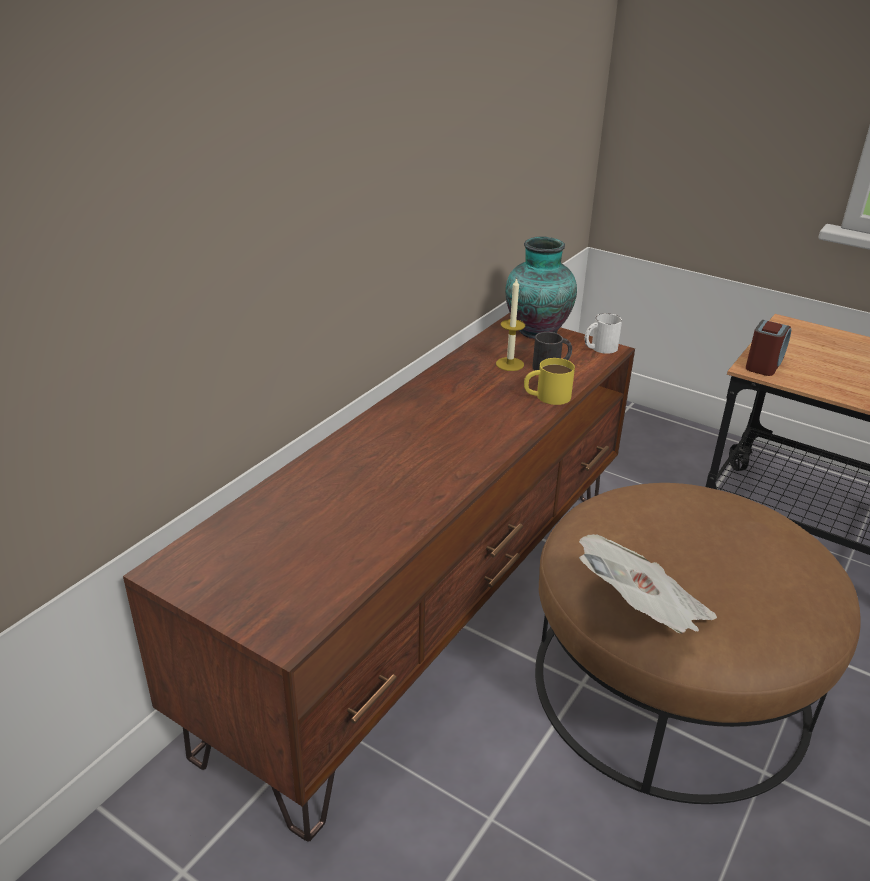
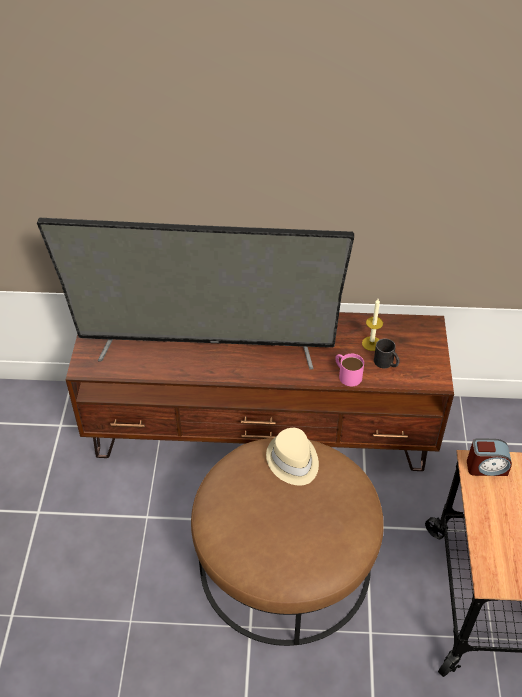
camera: 60 degrees right, 15 degrees up
(381, 482) = (206, 346): none -> television
(535, 330) = (429, 338): vase -> none
(546, 396) = (347, 374): yellow mug -> pink mug
(599, 348) = (435, 376): white mug -> none
(623, 520) = (292, 461): none -> beige hat
(642, 613) = (219, 493): newspaper -> none

